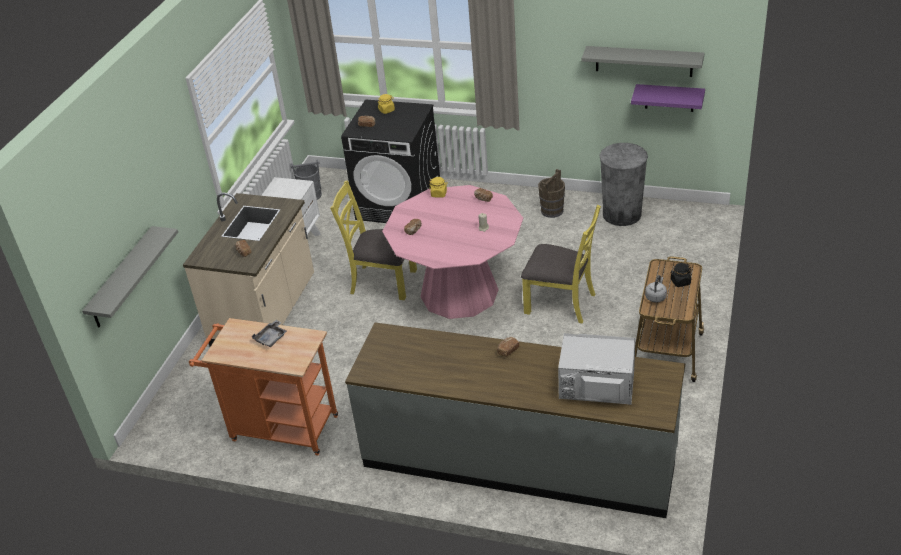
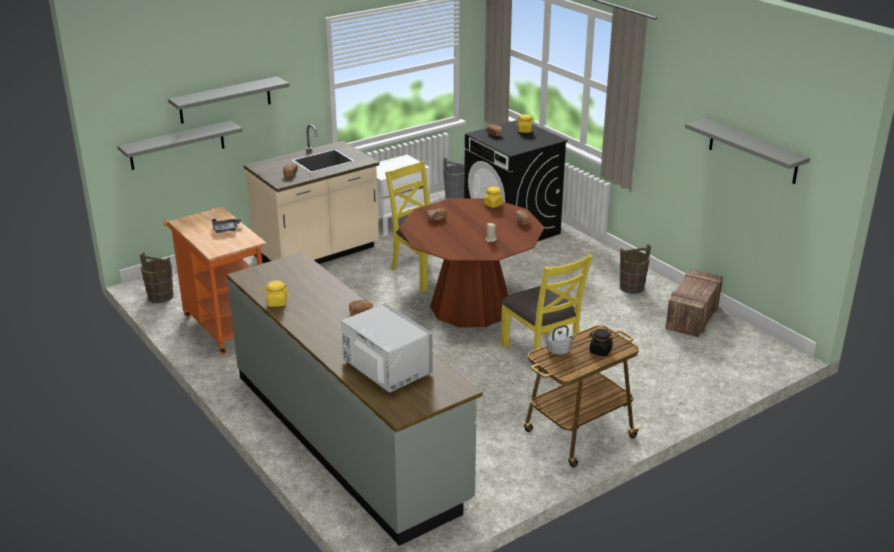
camera: 35 degrees right, 10 degrees down
(143, 208) = (225, 100): none -> grey shelf
(179, 437) = (160, 296): none -> brown bucket
(430, 382) = (277, 303): none -> yellow jar
(459, 293) = (470, 306): pink dining table -> brown dining table
(622, 214) = (692, 318): grey trash can -> crate
(669, 98) = (771, 202): purple shelf -> none

